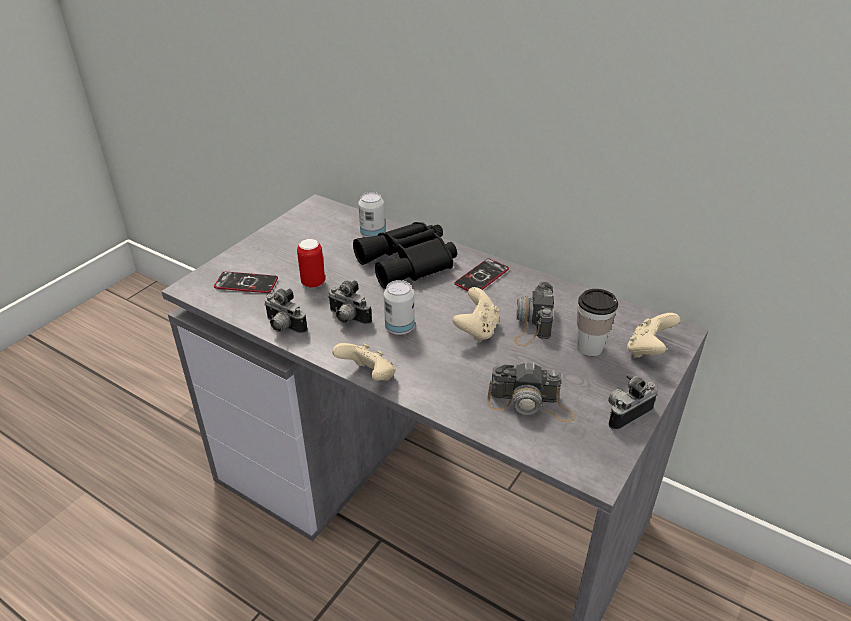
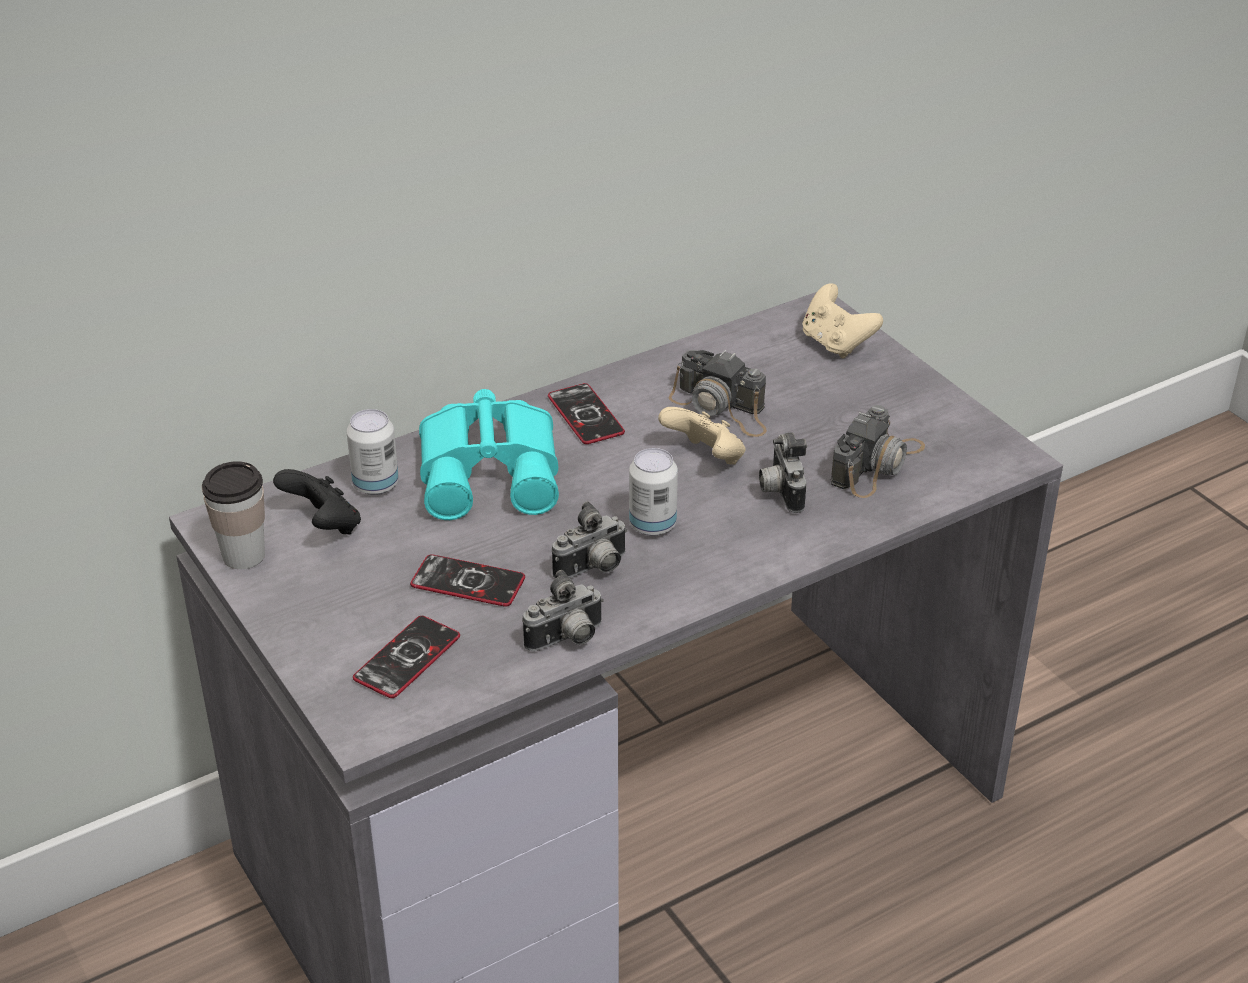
camera: 65 degrees left, 0 degrees up
(313, 283) = (468, 582): can -> phone
(332, 231) = (324, 526): none -> black game controller
(368, 377) = (742, 583): beige game controller -> none
(409, 263) = (493, 470): black binoculars -> turquoise binoculars
(589, 347) = (802, 383): cup -> cup (244, 555)
(625, 413) = (933, 402): camera -> camera (779, 491)

